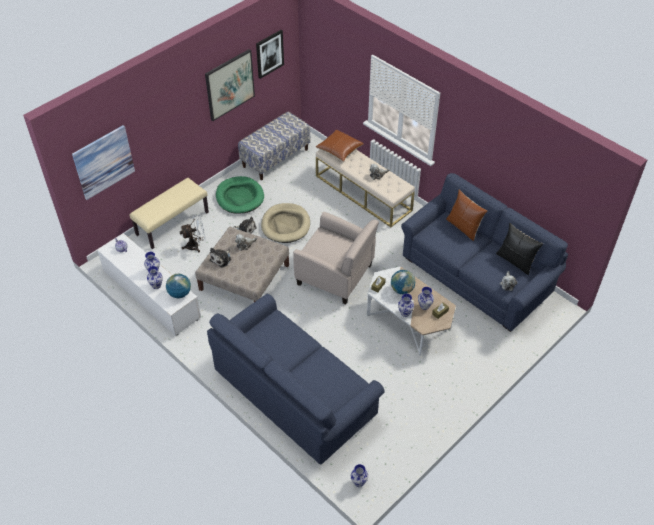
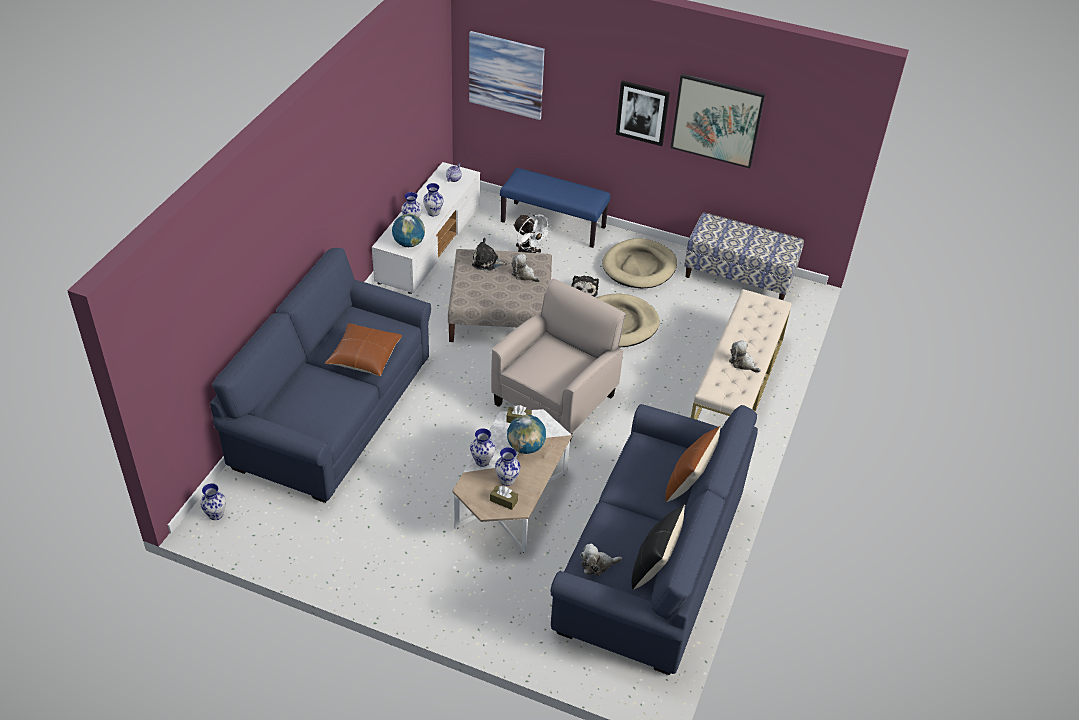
camera: 65 degrees right, 5 degrees down
(172, 223) = (553, 224): beige bench -> blue bench
(240, 197) = (639, 267): green dog bed -> beige dog bed
(269, 53) = (799, 128): picture -> picture (642, 112)
(335, 275) = (555, 399): beige armchair -> beige armchair turned 150 degrees counterclockwise
(339, 150) = (764, 310): brown pillow -> brown pillow (364, 357)

